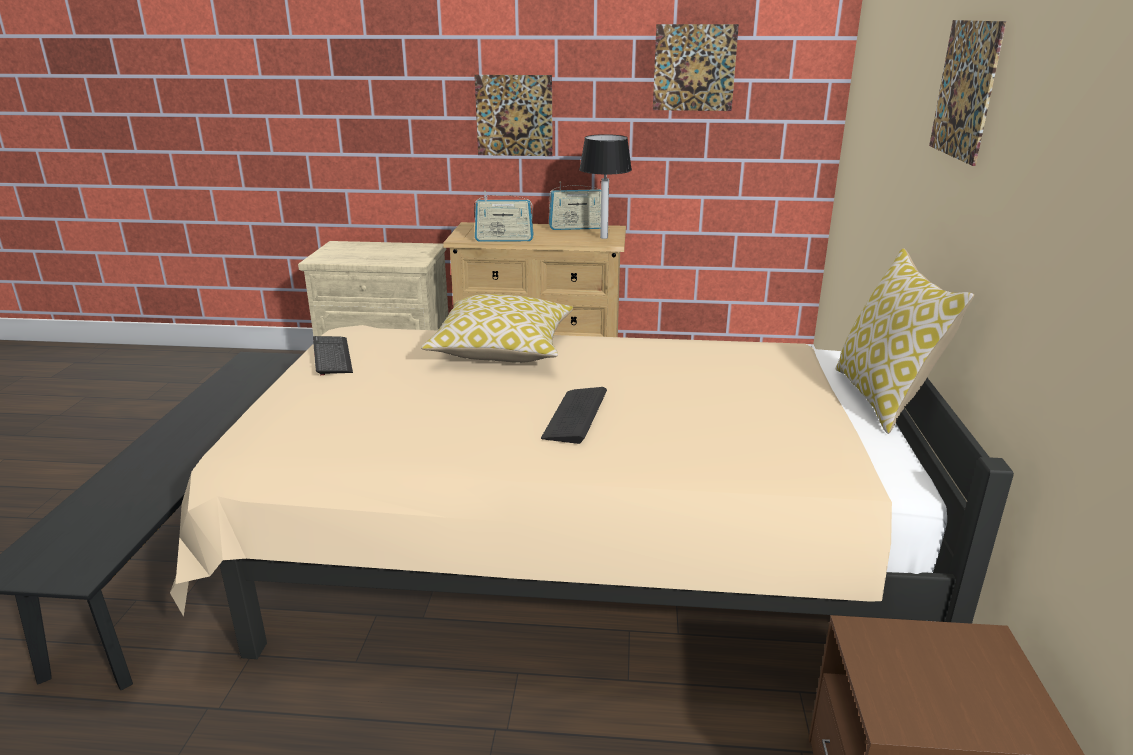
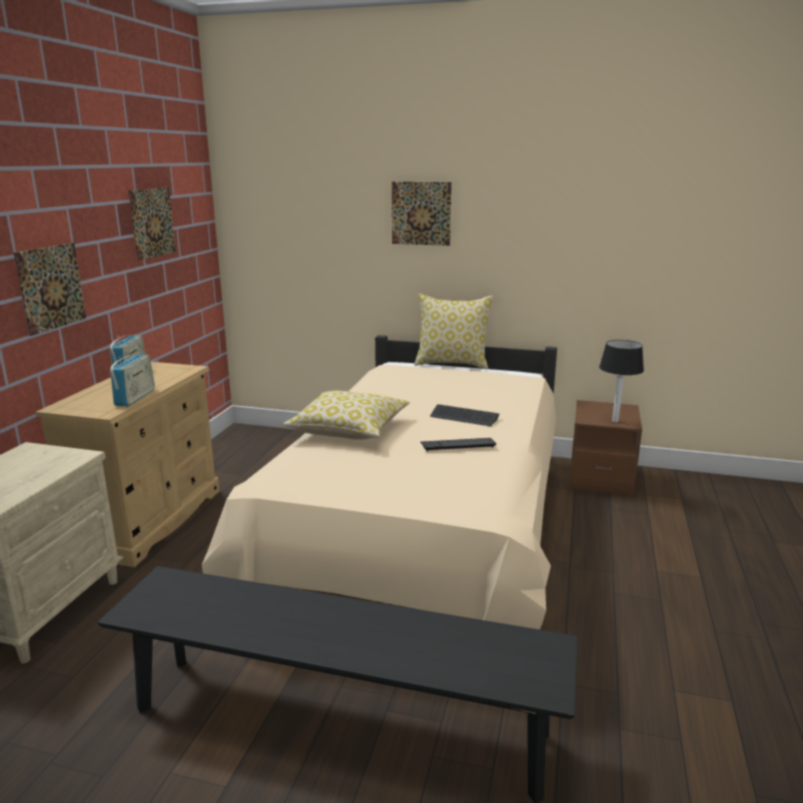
camera: 80 degrees left, 5 degrees down
(332, 356) = (330, 487): keyboard -> keyboard (457, 445)
(604, 237) = (175, 369): table lamp -> table lamp (614, 421)

